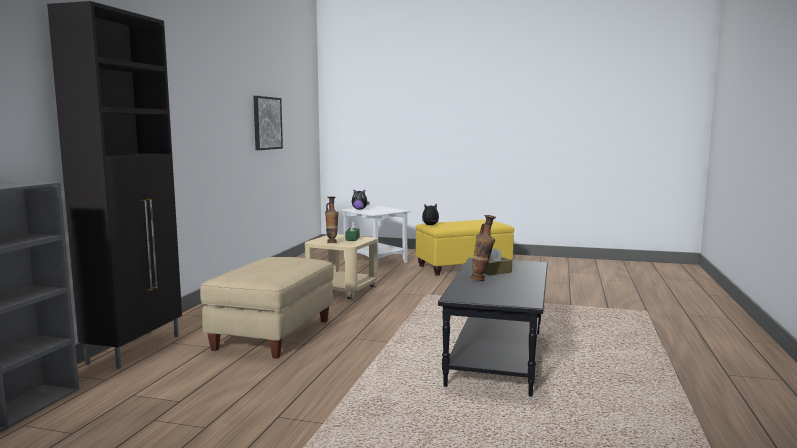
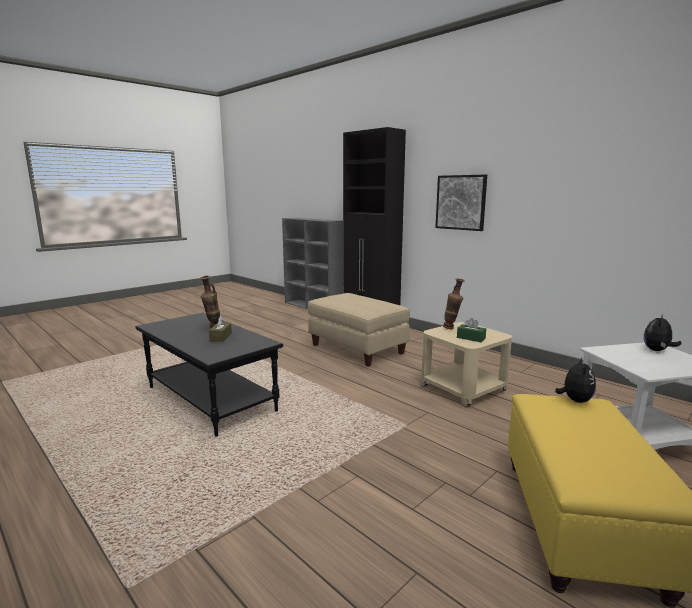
camera: 120 degrees right, 5 degrees up
(267, 123) = (610, 195): picture -> picture (461, 202)

